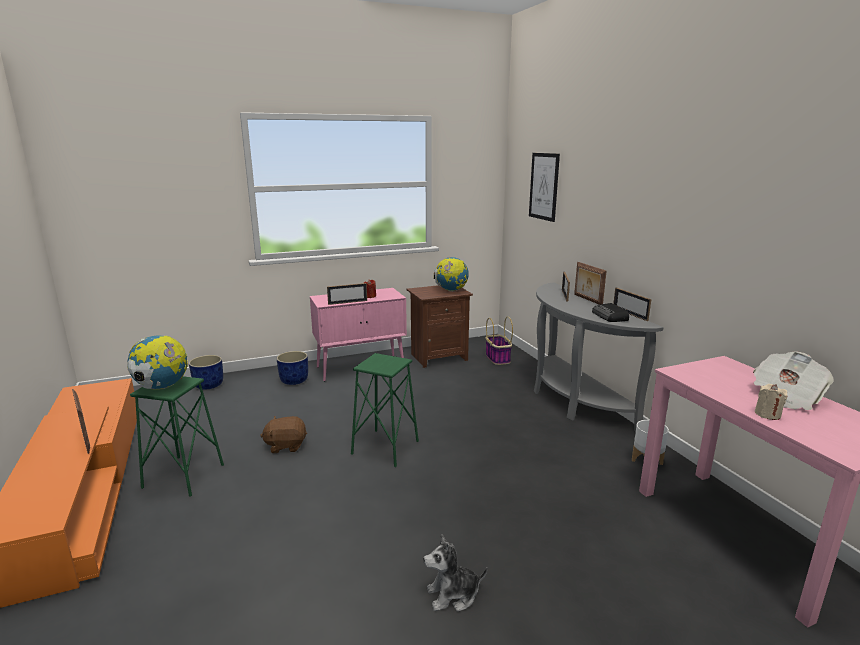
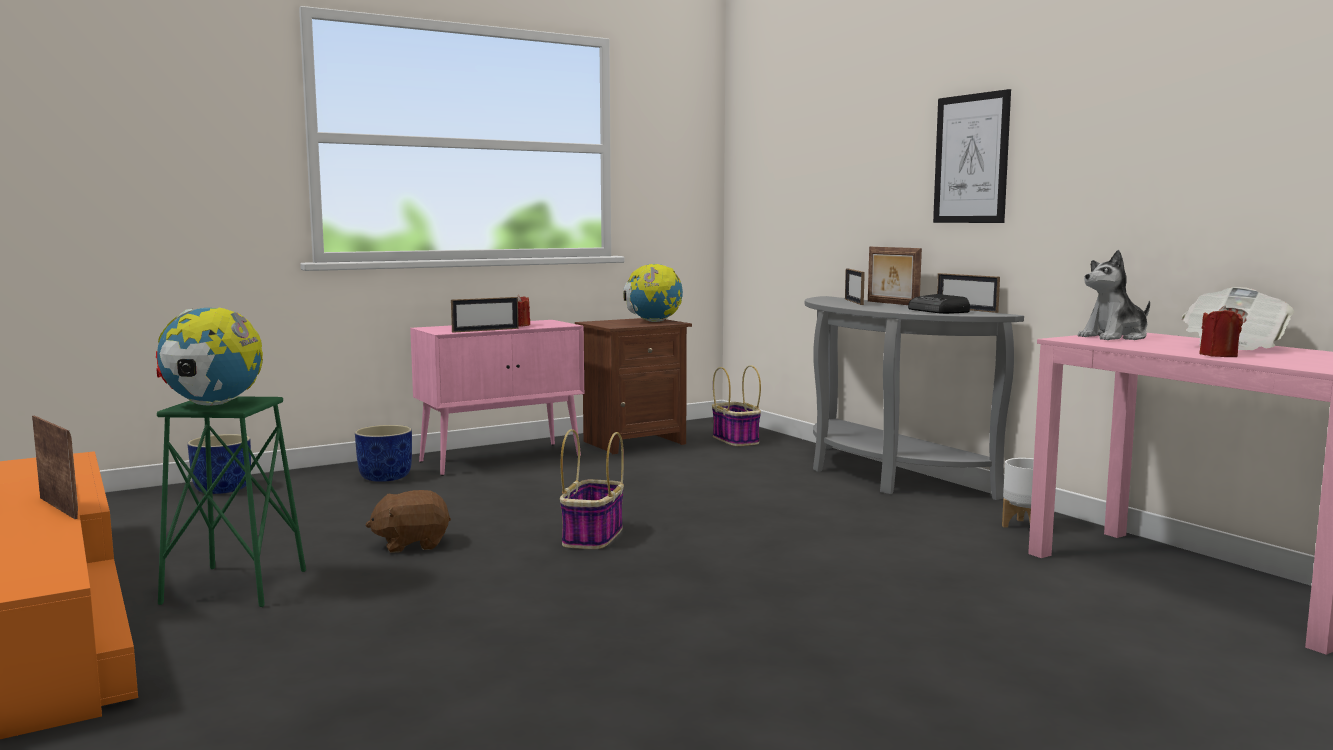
camera: 10 degrees left, 10 degrees down
(385, 448) = (593, 537): green stool -> basket
(453, 595) = (790, 669): plush toy -> plush toy (1115, 337)
(544, 186) = (798, 146): picture -> picture (971, 159)
(767, 414) = (1218, 355): beige candle -> red candle

